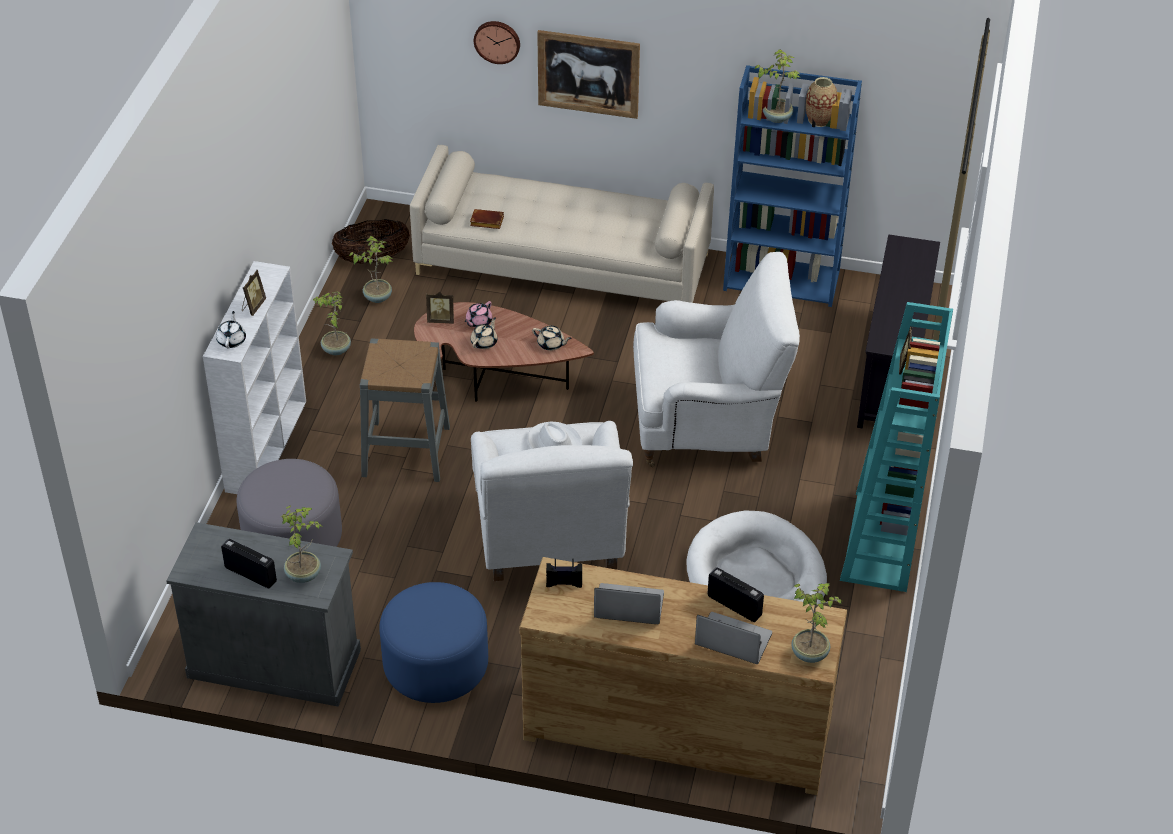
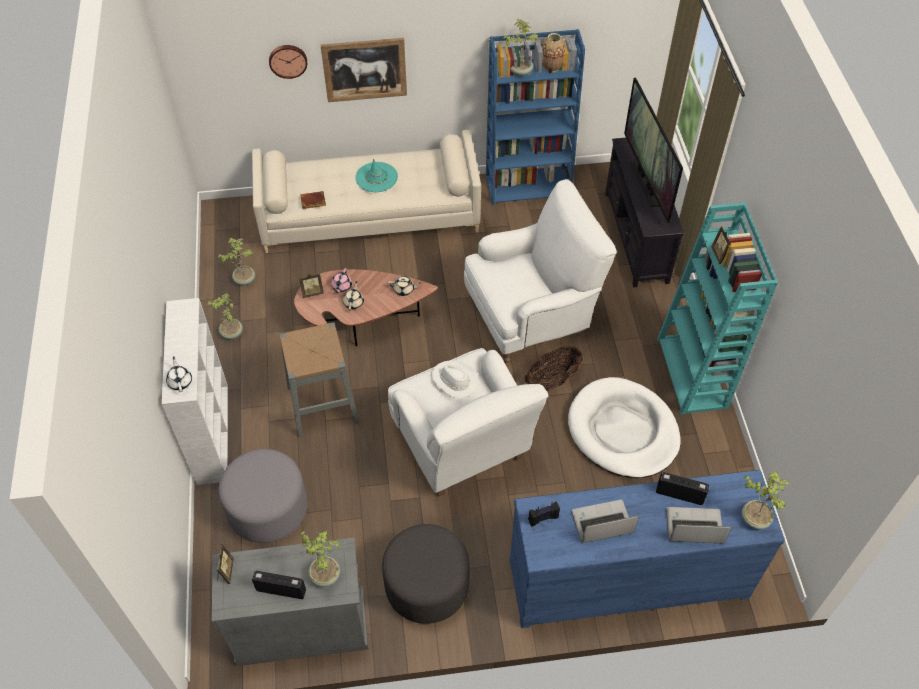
camera: 20 degrees left, 10 degrees up
(253, 306) = (184, 344): picture frame -> picture frame (225, 571)
(372, 259) = (227, 249): basket -> basket (552, 380)
(435, 665) = (427, 585): blue ottoman -> grey ottoman
(576, 213) = (376, 177): none -> turquoise hat
(676, 729) = (627, 578): brown dresser -> blue dresser
(904, 293) = (646, 182): none -> television

